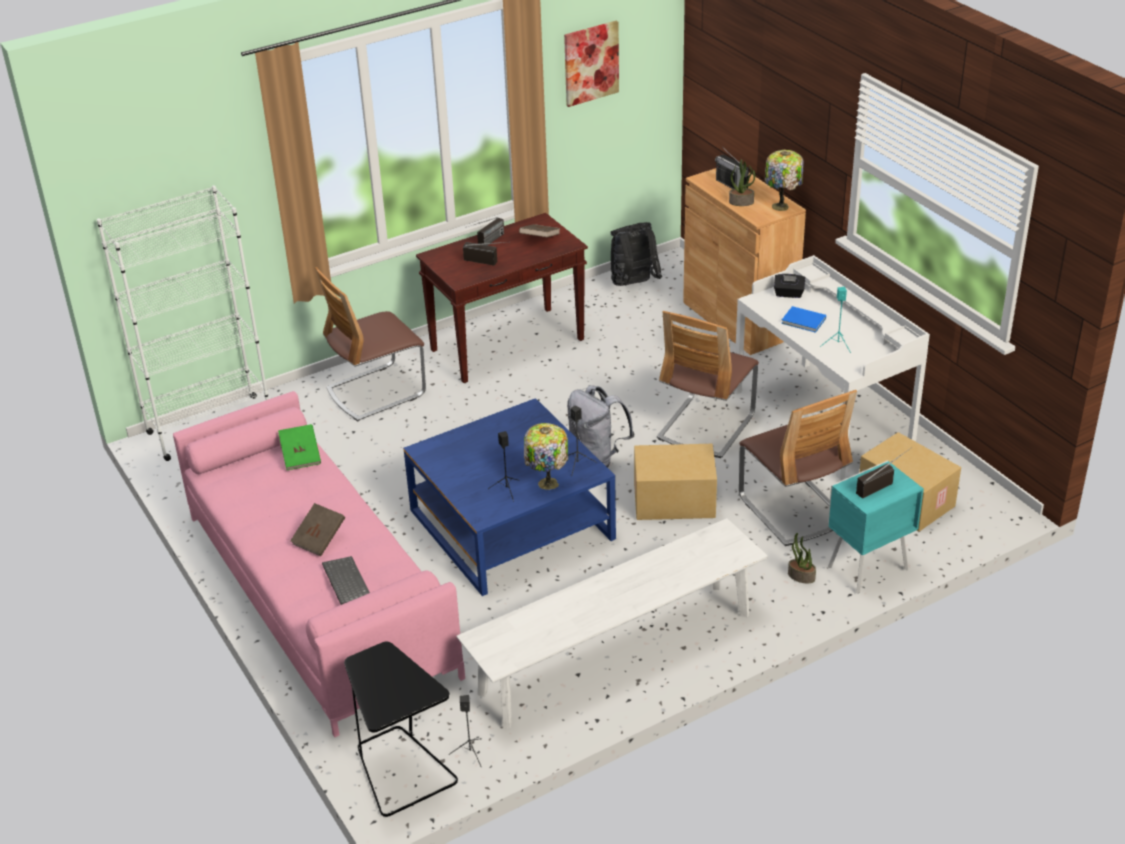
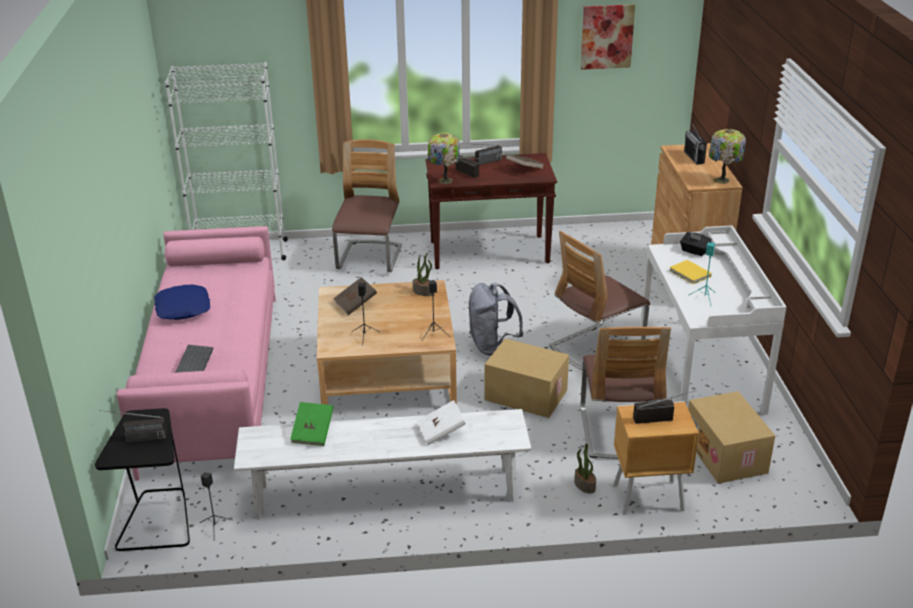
camera: 25 degrees right, 5 degrees down
(269, 521) = (183, 308): none -> blue pillow
(301, 456) = (245, 273): green book -> green book (313, 433)
(319, 539) = (204, 330): brown book -> brown book (355, 304)
(376, 392) = (369, 259): chair -> chair turned 105 degrees clockwise
(386, 685) = (135, 439): none -> radio
(511, 524) = (387, 374): blue coffee table -> beige coffee table
(547, 484) = (398, 341): table lamp -> table lamp (444, 181)
(633, 285) = (620, 235): black backpack -> none
(669, 568) = (441, 432): none -> white book
(741, 202) = (691, 170): potted plant -> potted plant (423, 291)
(804, 321) = (690, 274): blue book -> yellow book
(866, 568) = (646, 497): turquoise nightstand -> brown nightstand

